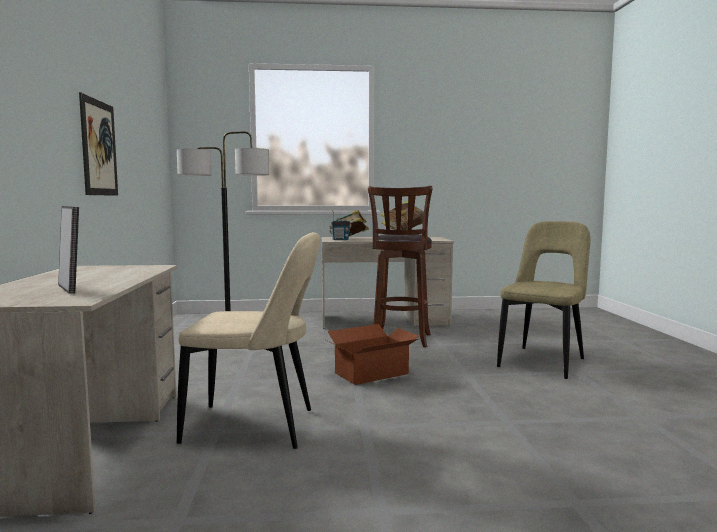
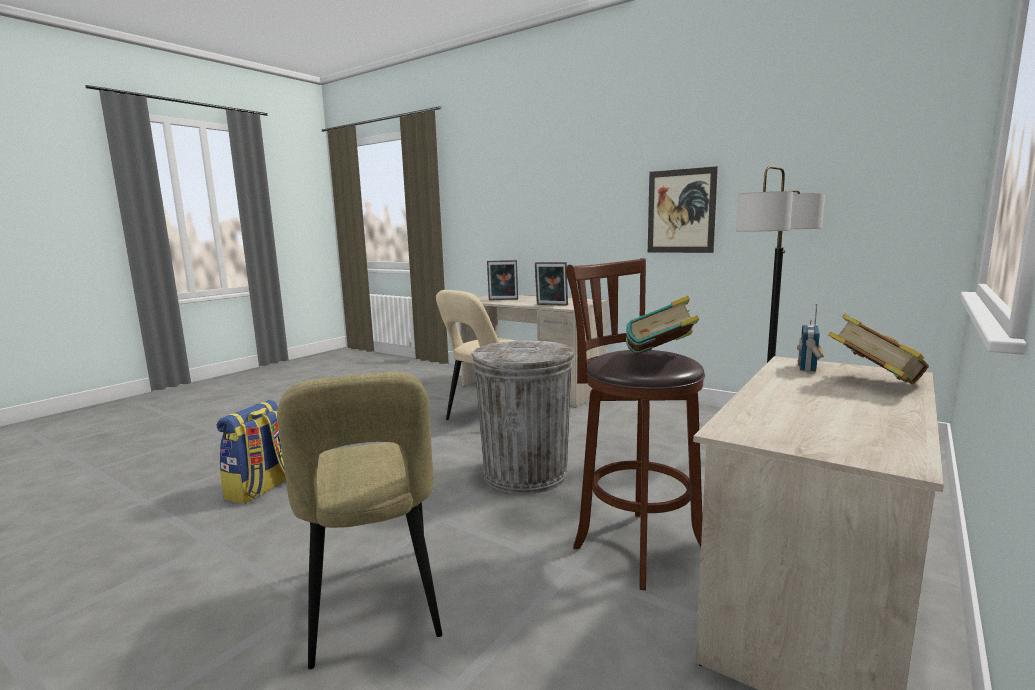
camera: 130 degrees right, 5 degrees up
(138, 270) = (551, 305): none -> picture frame
(370, 373) = (526, 474): cardboard box -> grey trash can
(600, 449) = (259, 490): none -> backpack

